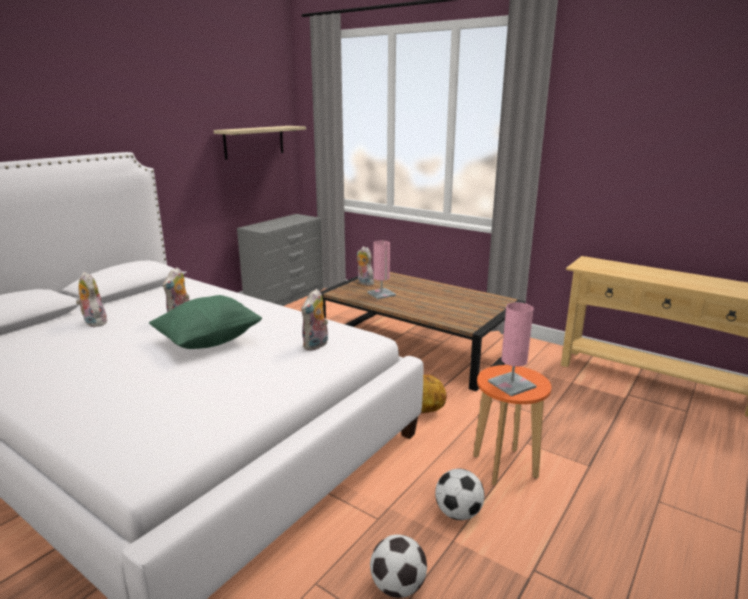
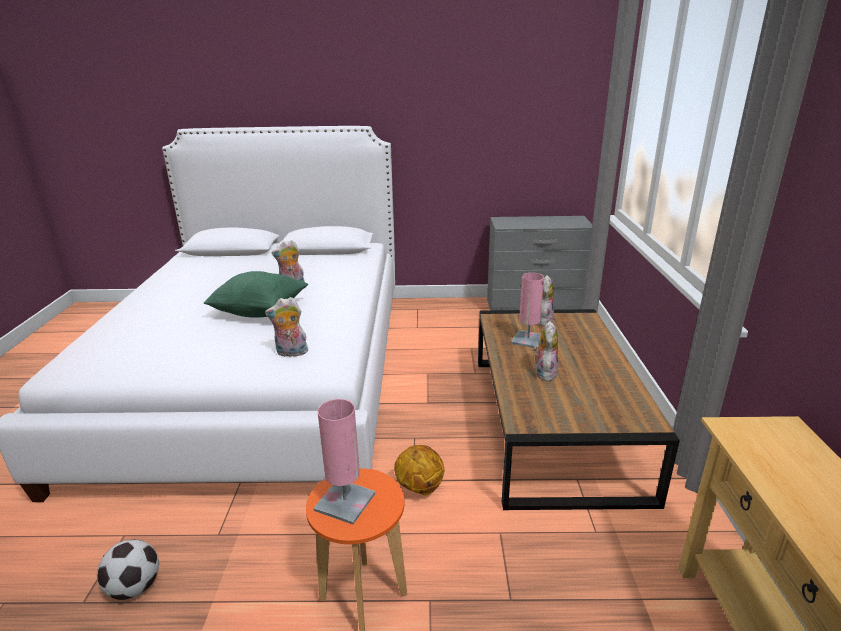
camera: 55 degrees right, 5 degrees up
(93, 322) = (255, 267): plush toy -> plush toy (544, 372)
(254, 142) = (535, 123): shelf -> none
(458, 513) = (255, 588): football -> none

